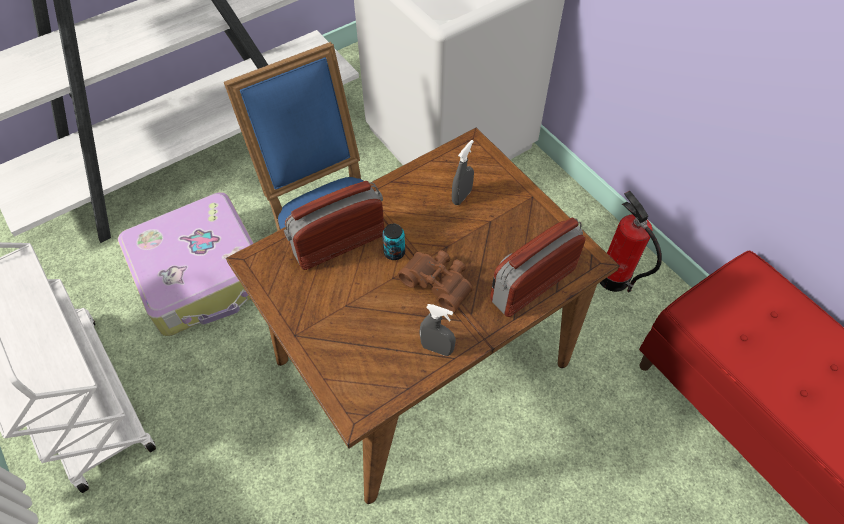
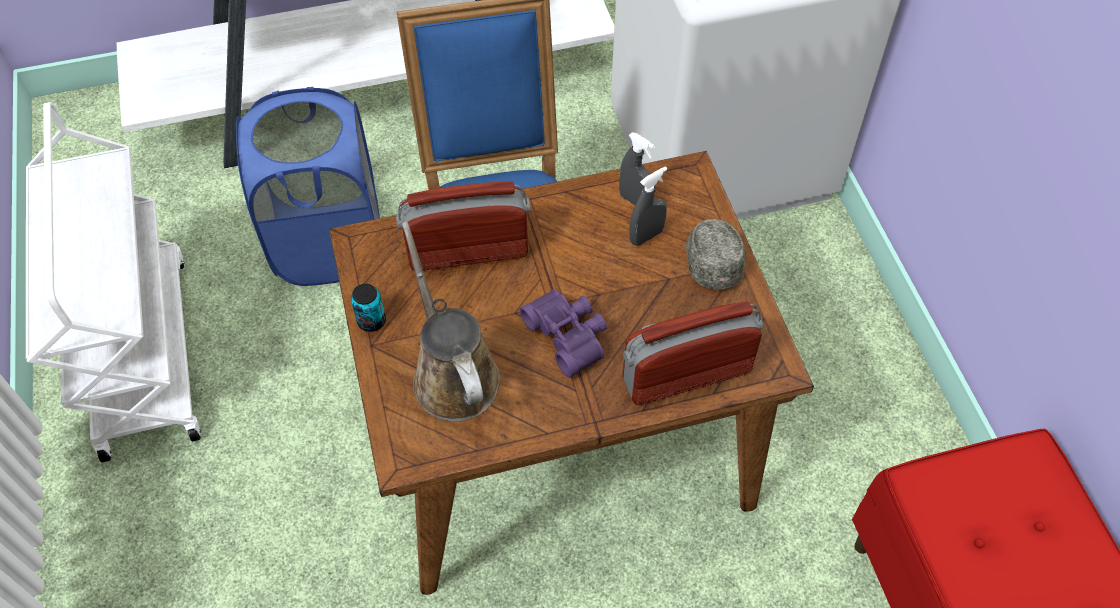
camera: 20 degrees right, 0 degrees up
(203, 274) = (330, 244): suitcase -> blue laundry basket
(366, 337) = (452, 374): none -> brown watering can
(394, 252) = (530, 282): can -> can (371, 321)
(437, 348) = (531, 414): grey spray bottle -> grey spray bottle (635, 201)
(438, 282) = (569, 335): brown binoculars -> purple binoculars
(513, 199) = (712, 259): none -> grey cap
(613, 278) = (869, 415): fire extinguisher -> none

